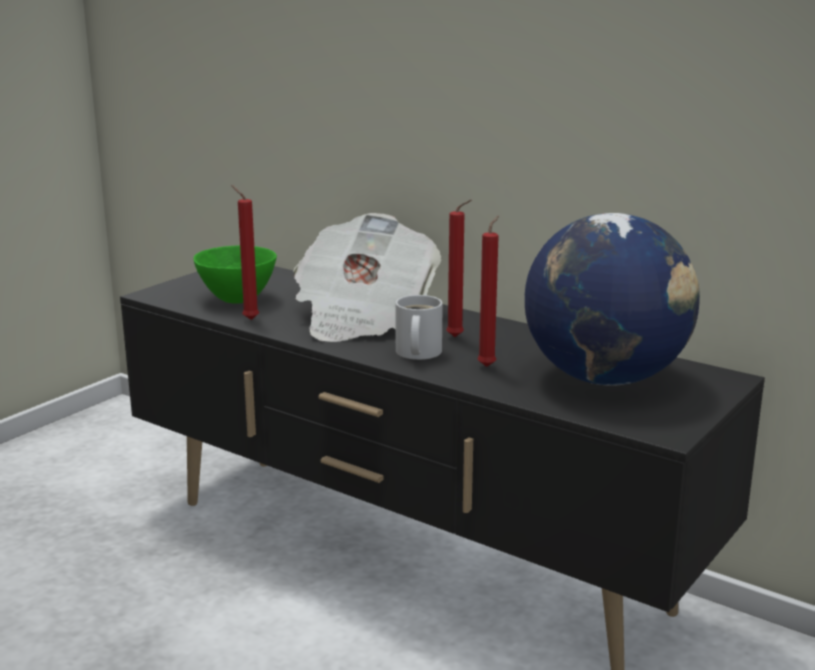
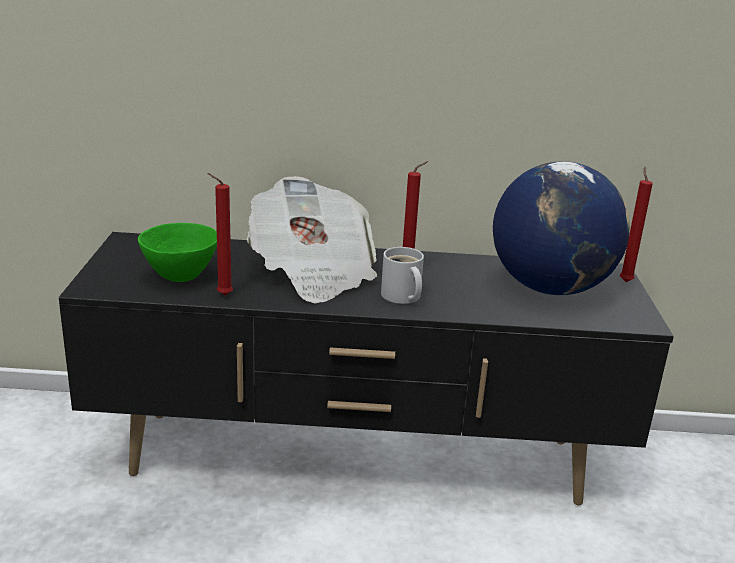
camera: 35 degrees left, 5 degrees up
(488, 365) = (465, 296): red candle -> red candle (625, 281)

